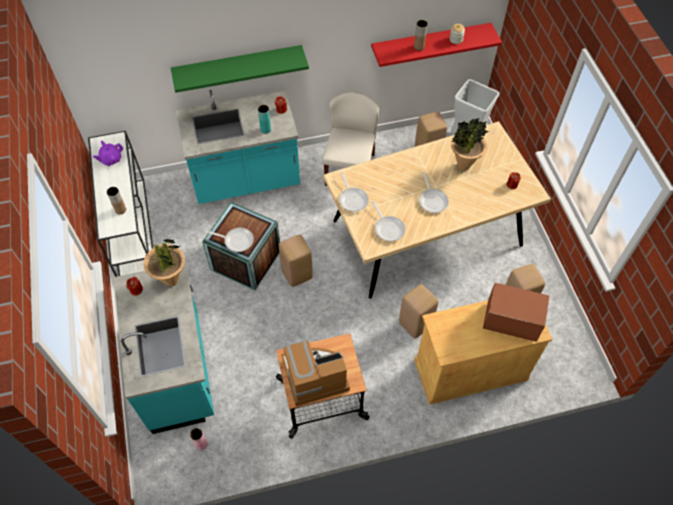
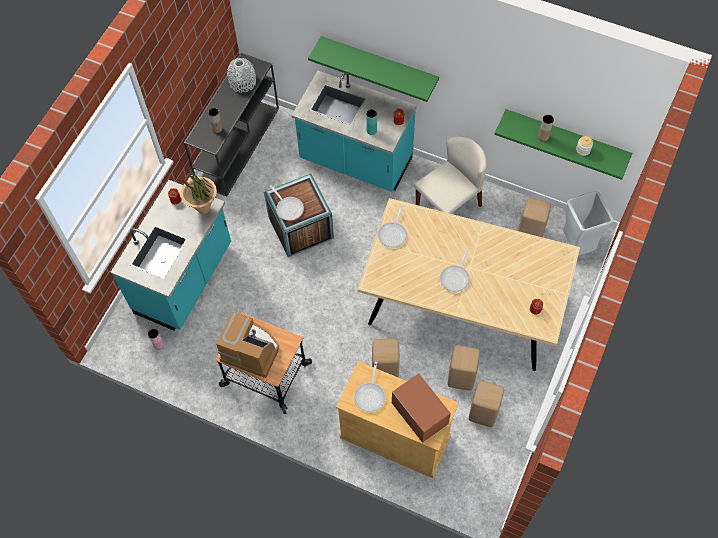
camera: 40 degrees right, 5 degrees up
(111, 159) = (242, 82): purple teapot -> grey vase
(132, 228) = (238, 145): white console table -> black console table
(296, 274) = (329, 266): beige stool -> beige stool (460, 377)
(388, 228) = (399, 276): frying pan -> frying pan (370, 395)
(430, 42) = (566, 138): red shelf -> green shelf
(463, 166) = (509, 266): potted plant -> none

